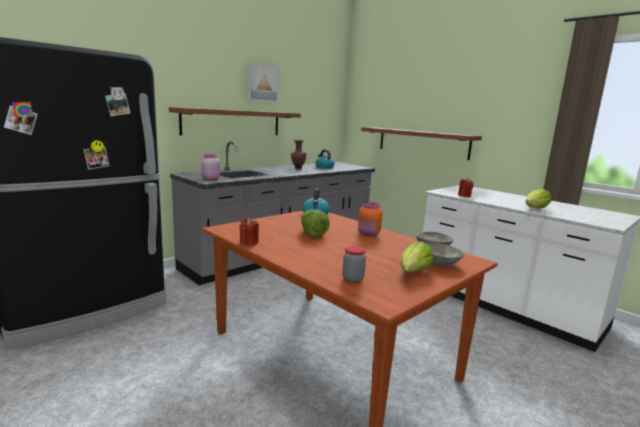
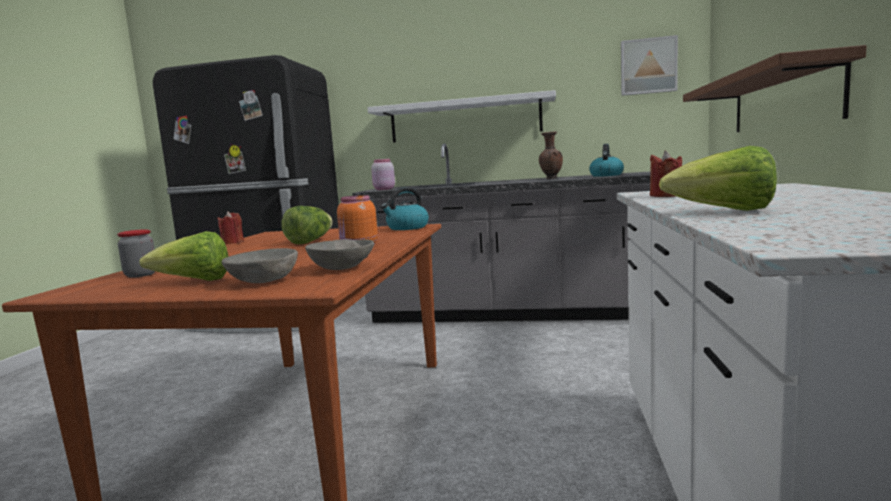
camera: 55 degrees right, 5 degrees down
(232, 122) = (465, 120): brown shelf -> white shelf
(261, 83) = (509, 58): picture -> picture (648, 66)

